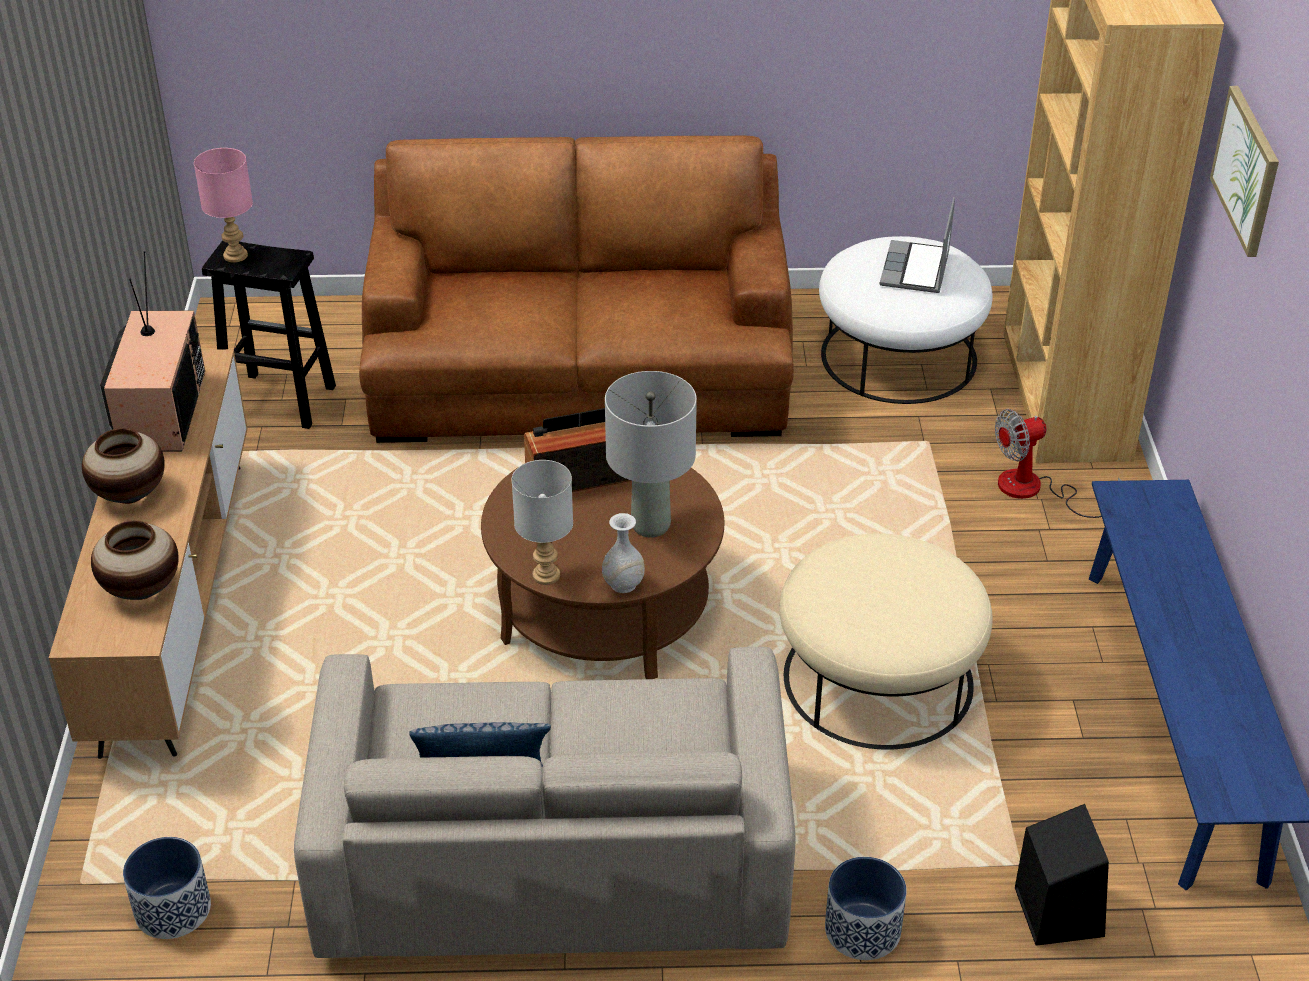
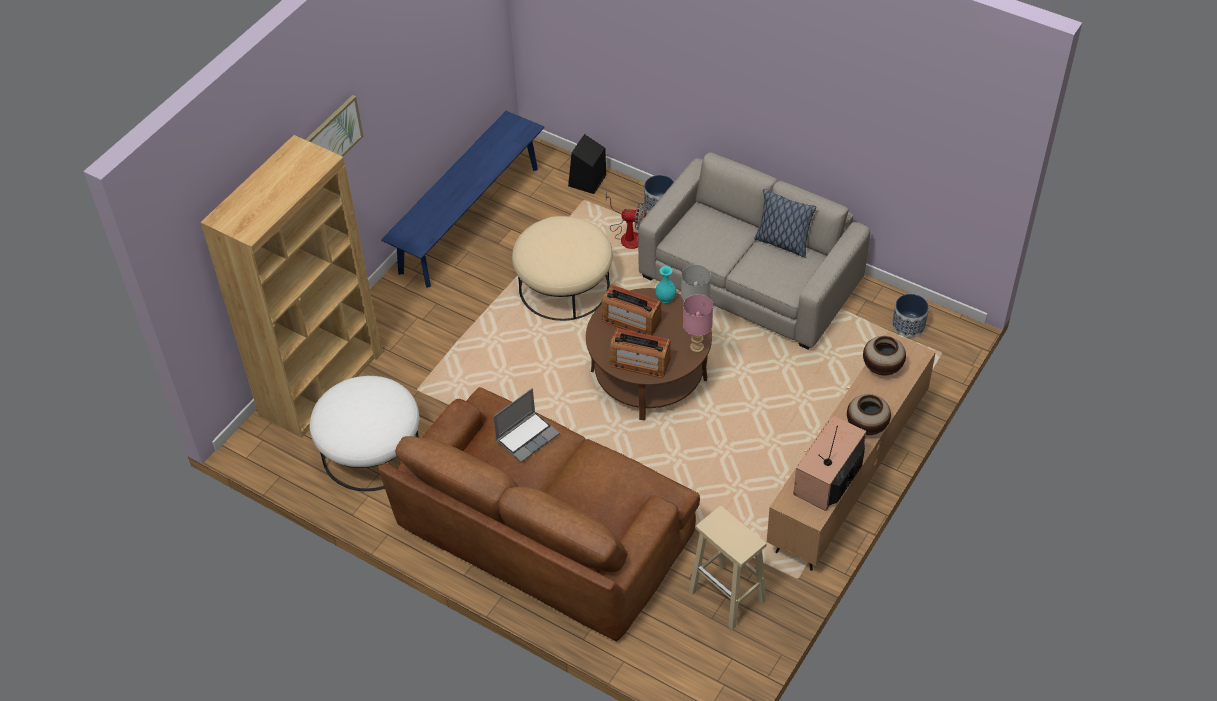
camera: 145 degrees left, 10 degrees up
(236, 256) = (741, 543): pink table lamp -> pink table lamp (696, 347)
(277, 400) = (728, 597): black stool -> beige stool
(623, 584) = (665, 298): white vase -> turquoise vase
(650, 526) = (631, 320): grey table lamp -> radio
(916, 270) = (357, 410): laptop -> laptop (527, 437)
(1034, 490) = (400, 339): fan -> fan (627, 235)

